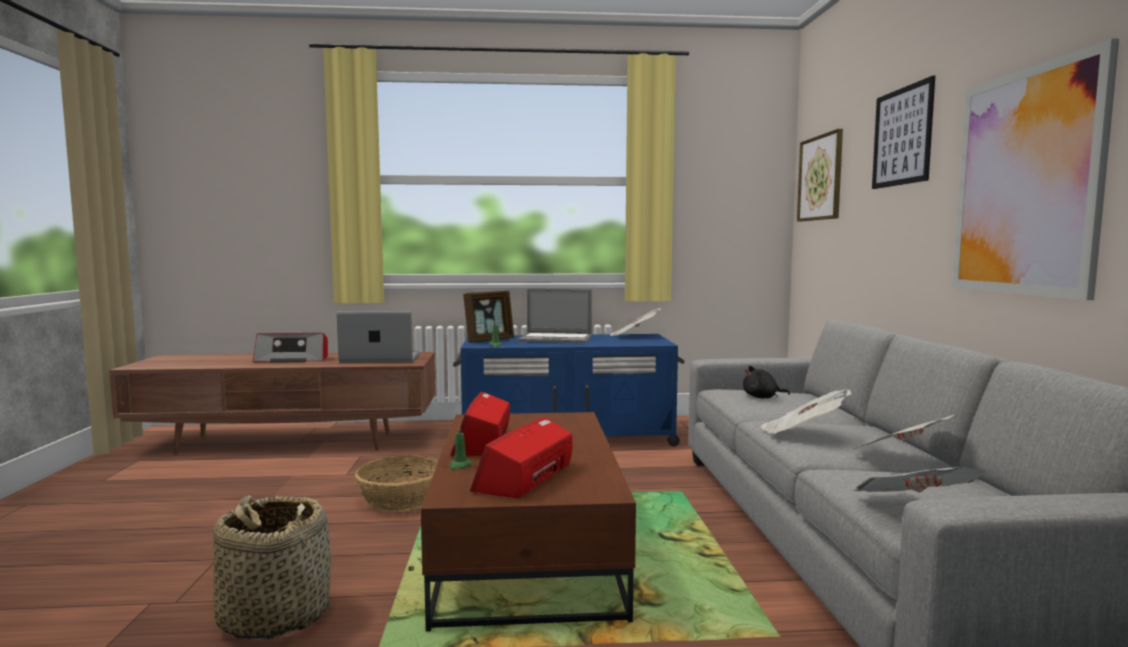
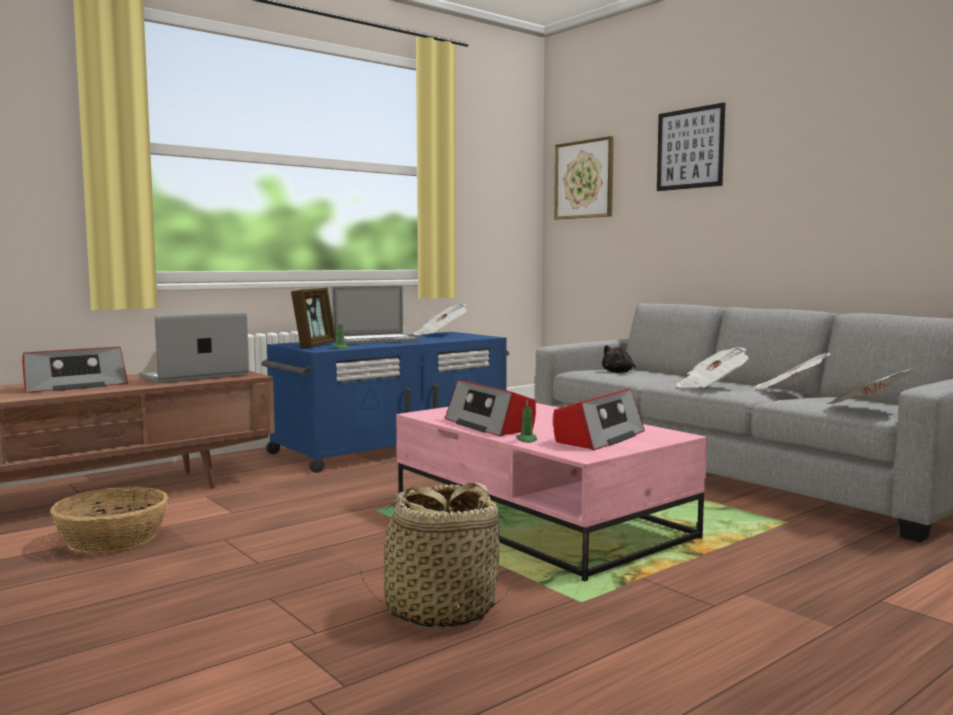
camera: 35 degrees left, 0 degrees up
(401, 499) = (347, 517): basket -> basket (112, 539)
(525, 477) = (598, 437): radio -> radio turned 135 degrees counterclockwise
(528, 548) = (542, 520): brown coffee table -> pink coffee table
(1025, 182) = (819, 190): picture -> none

